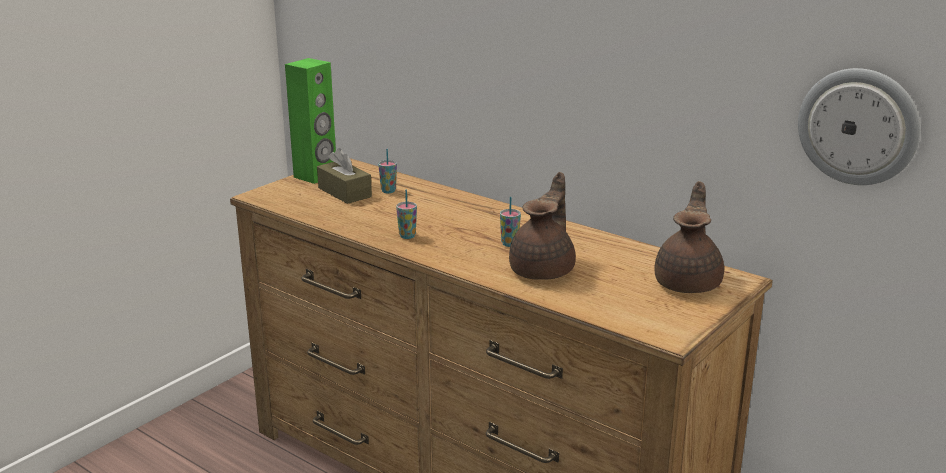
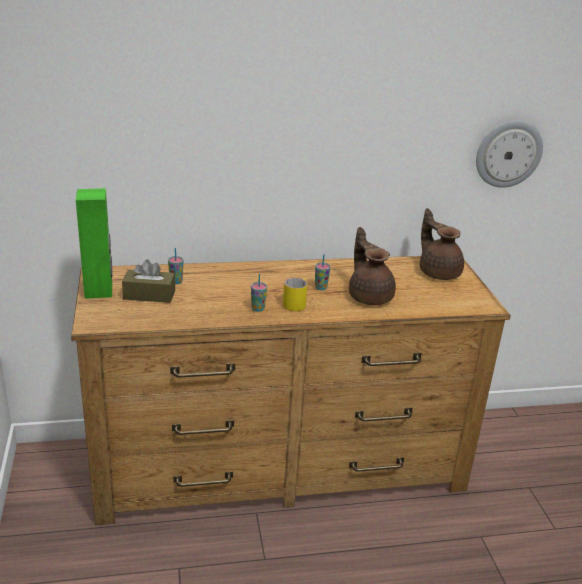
camera: 50 degrees left, 5 degrees up
(452, 246) = (295, 303): none -> yellow mug

